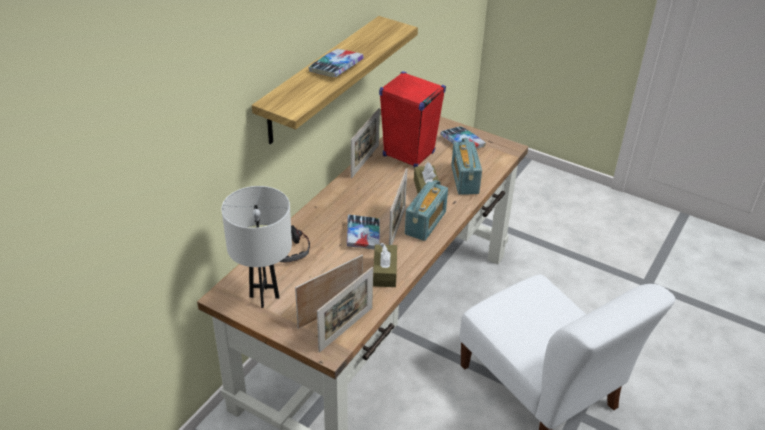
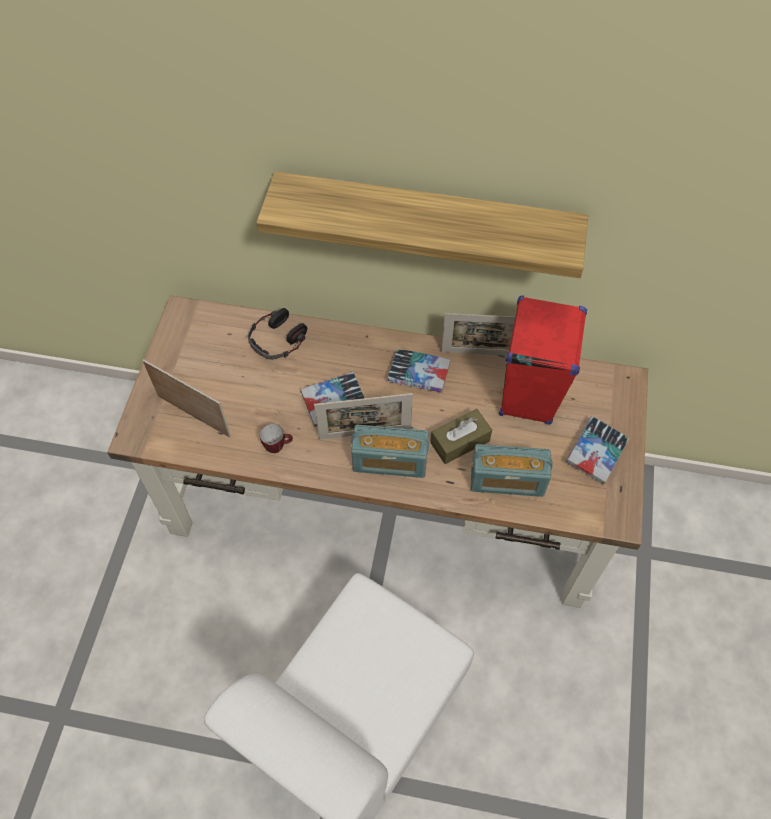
camera: 70 degrees right, 20 degrees up
(264, 297) = (195, 348): white table lamp -> none
(336, 67) = (405, 217): book -> book (418, 374)
(346, 329) = (171, 440): picture frame -> none
(385, 272) = (278, 447): brown tissue box -> mug
(464, 179) = (507, 480): radio -> radio turned 150 degrees counterclockwise

